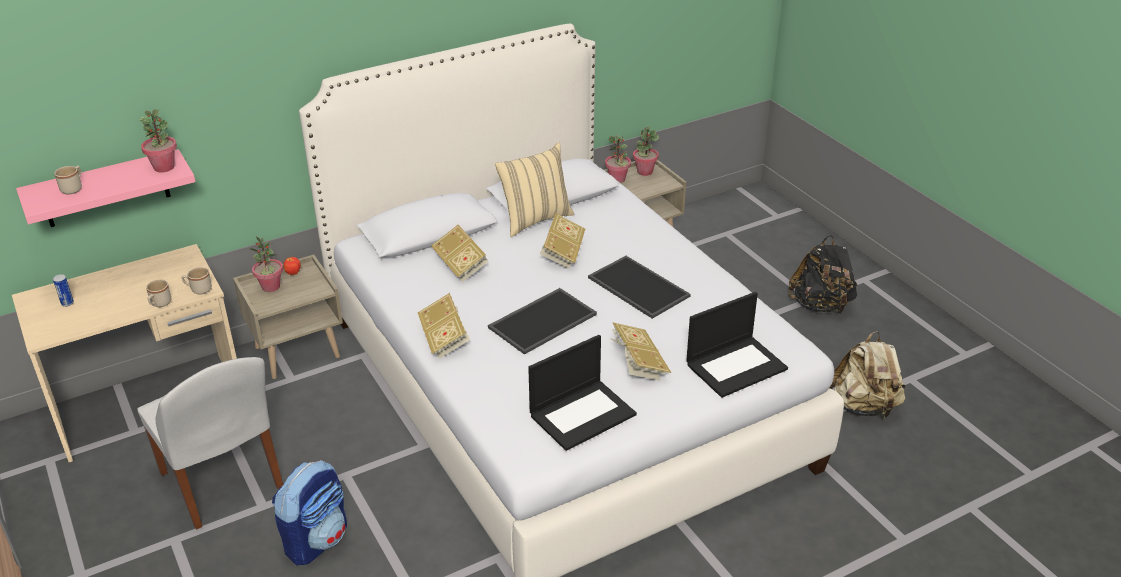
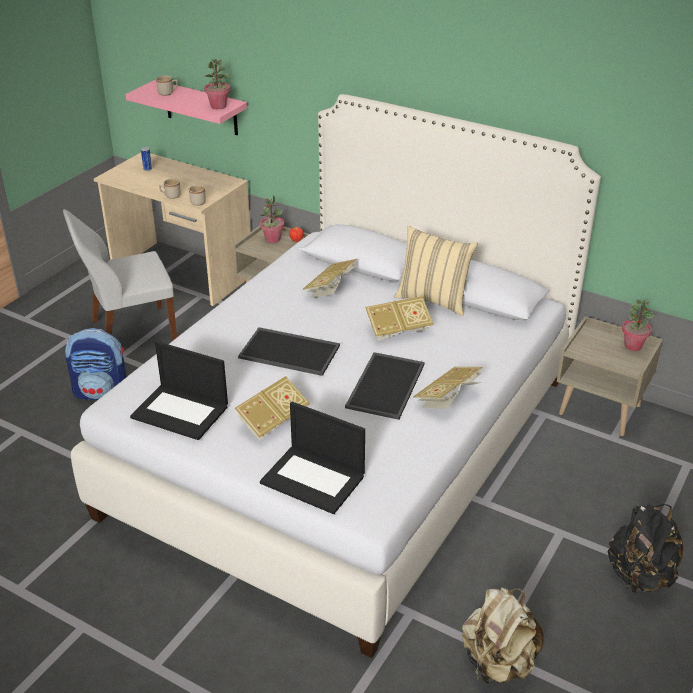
camera: 60 degrees right, 0 degrees up
(222, 483) = (131, 332): white chair -> white chair turned 45 degrees clockwise
(444, 339) = (231, 316): book -> book (448, 399)
(617, 179) = (599, 335): potted plant -> none

